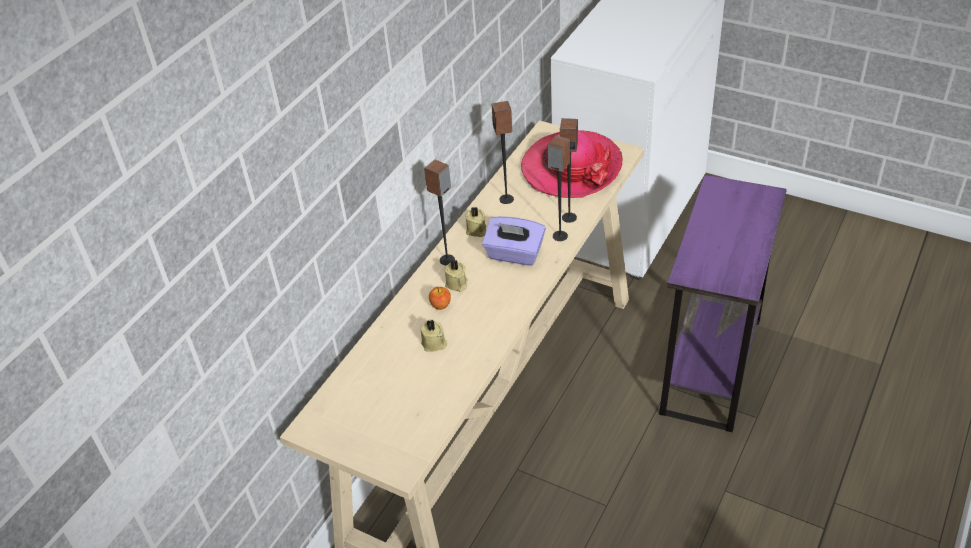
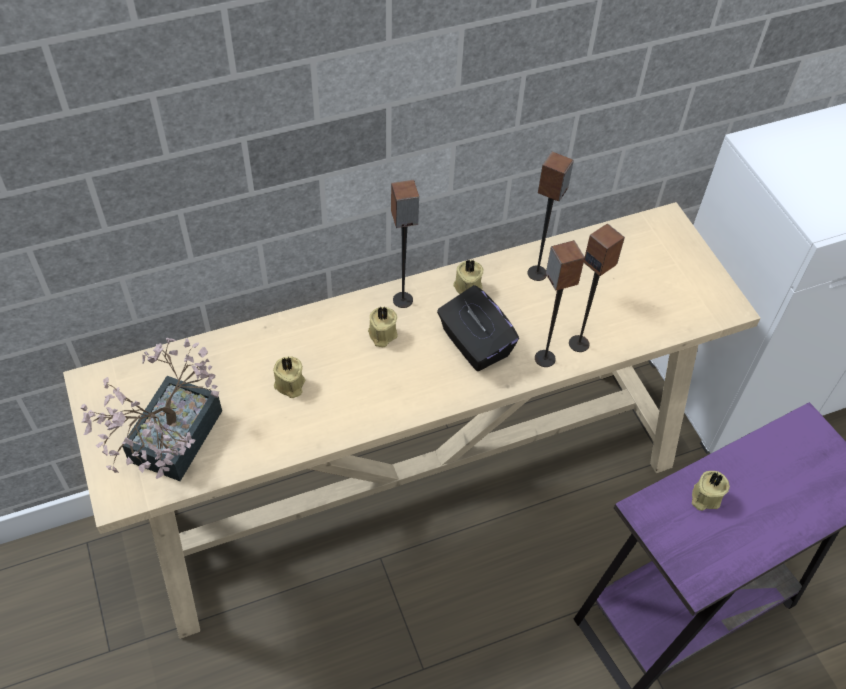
camera: 35 degrees right, 10 degrees up
(400, 423) = (169, 445): none -> potted plant
(440, 305) = (342, 346): apple -> none
(514, 254) = (474, 344): purple tissue box -> black tissue box
(571, 167) = (647, 284): hat -> none
(705, 249) = (704, 497): none -> beige candle

